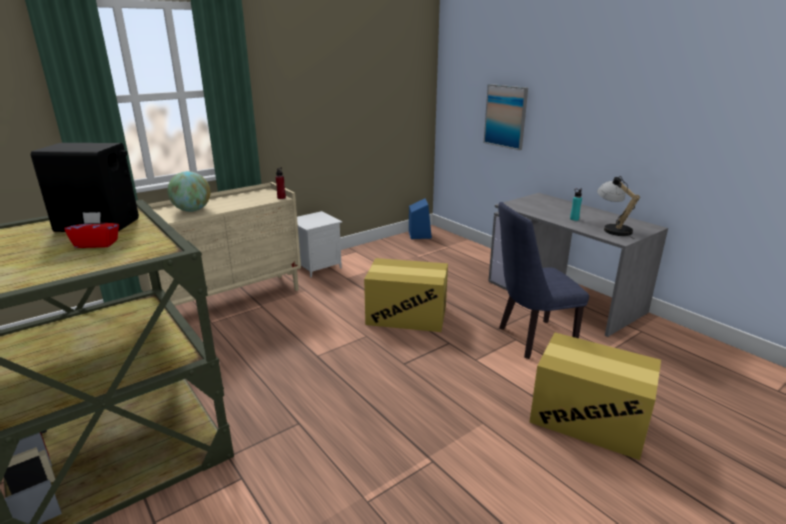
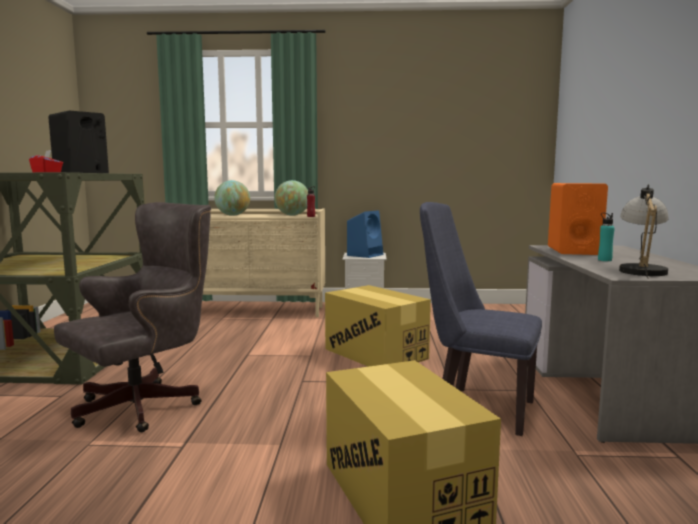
camera: 40 degrees right, 15 degrees down
(254, 197) = (292, 215): none -> globe
(335, 445) = (144, 405): none -> grey office chair
(419, 234) = (513, 308): blue speaker -> blue speaker (365, 255)
(505, 116) = (600, 150): picture -> none
(534, 208) = (573, 250): none -> orange speaker

